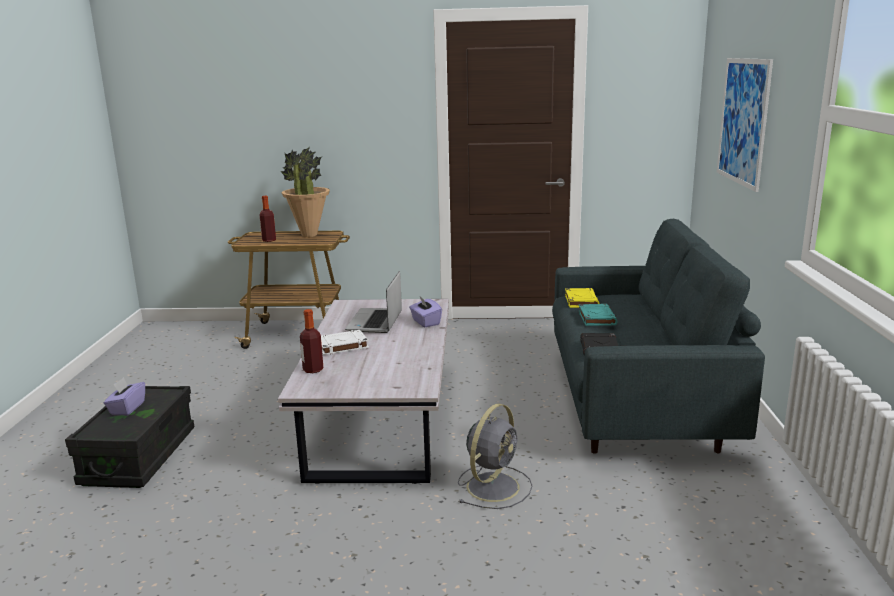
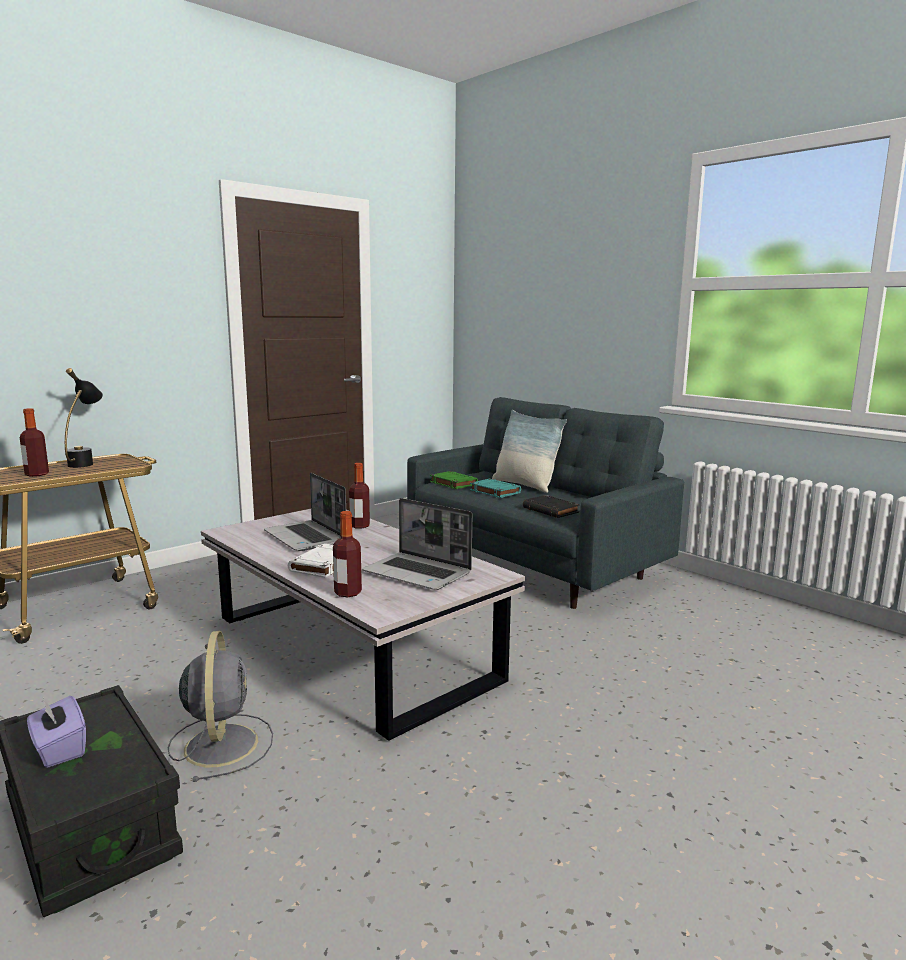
camera: 45 degrees left, 5 degrees down
(309, 235) = (85, 462): potted plant -> black table lamp
(378, 371) = (419, 573): none -> laptop
(425, 322) = (359, 526): purple tissue box -> bottle
(494, 486) = (556, 661): grey fan -> grey fan (221, 743)
(581, 301) = (453, 483): yellow book -> green book
(642, 318) = (525, 485): none -> pillow
(743, 121) = (546, 307): picture -> none

